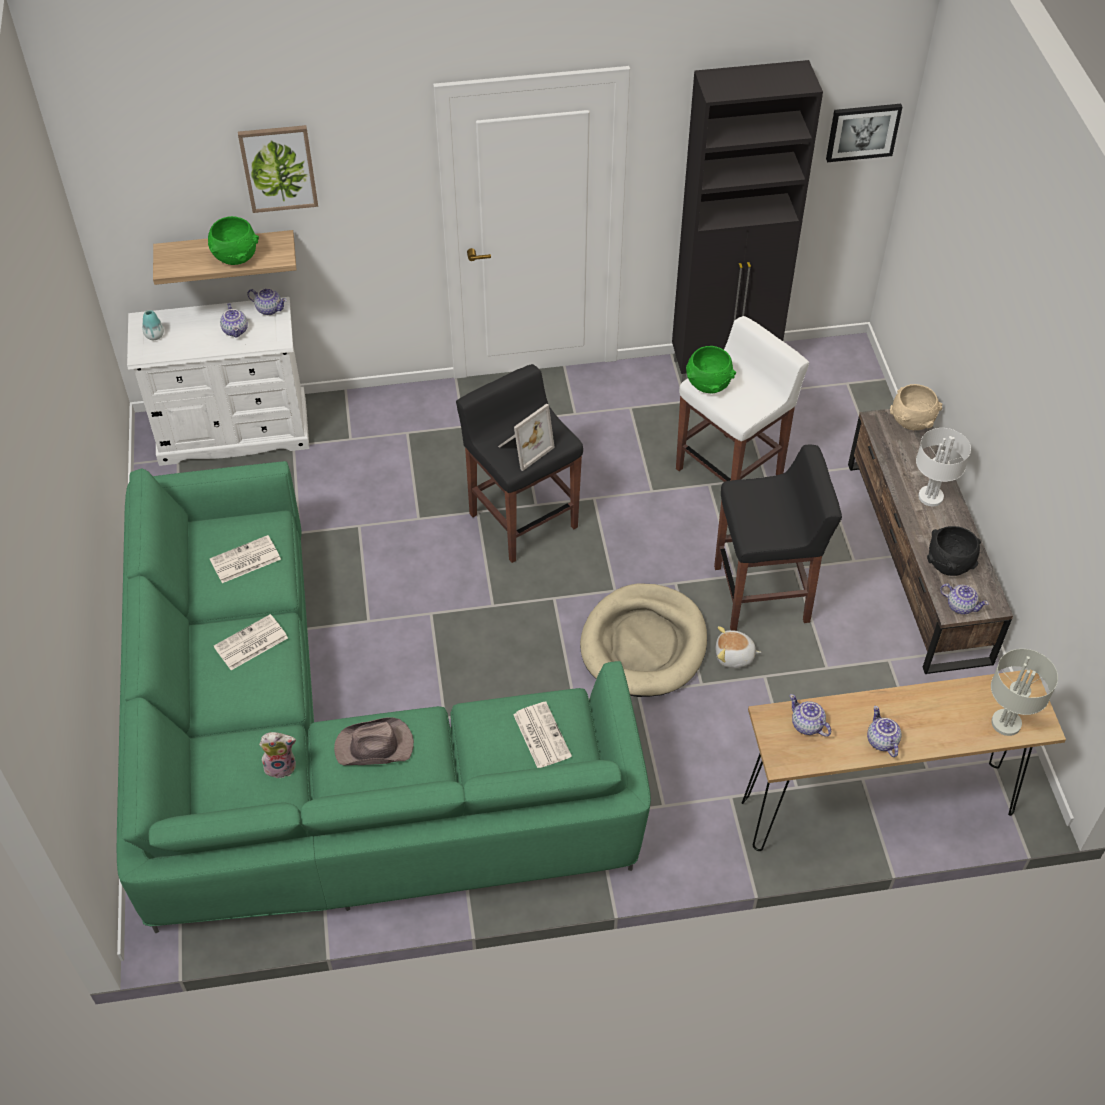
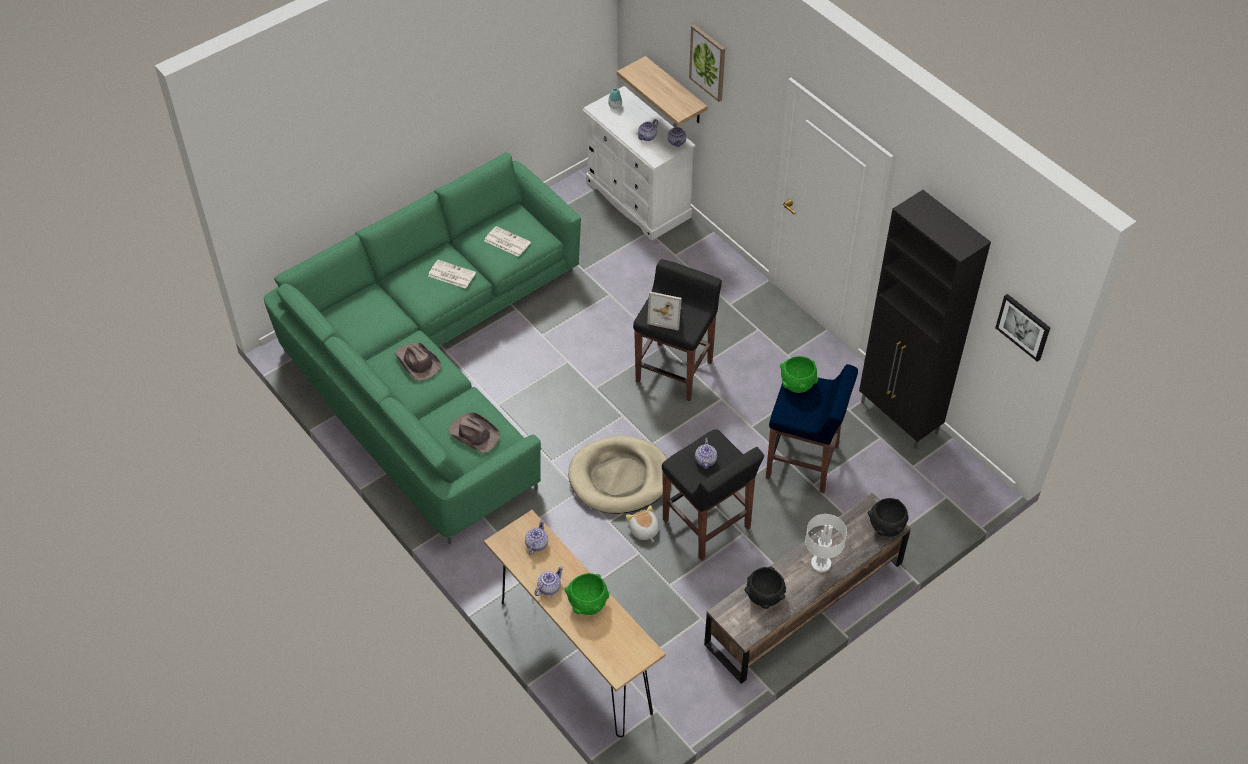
camera: 60 degrees right, 0 degrees up
(236, 257) = (662, 94): green bowl -> green bowl (588, 604)
(281, 766) = (380, 329): plush toy -> none
(541, 735) = (474, 433): newspaper -> brown hat
(731, 471) = (803, 462): white stool -> blue stool
(912, 422) = (886, 527): beige bowl -> black bowl
(960, 605) = (731, 616): teapot -> teapot (706, 460)
(1007, 723) = (607, 651): grey table lamp -> none

